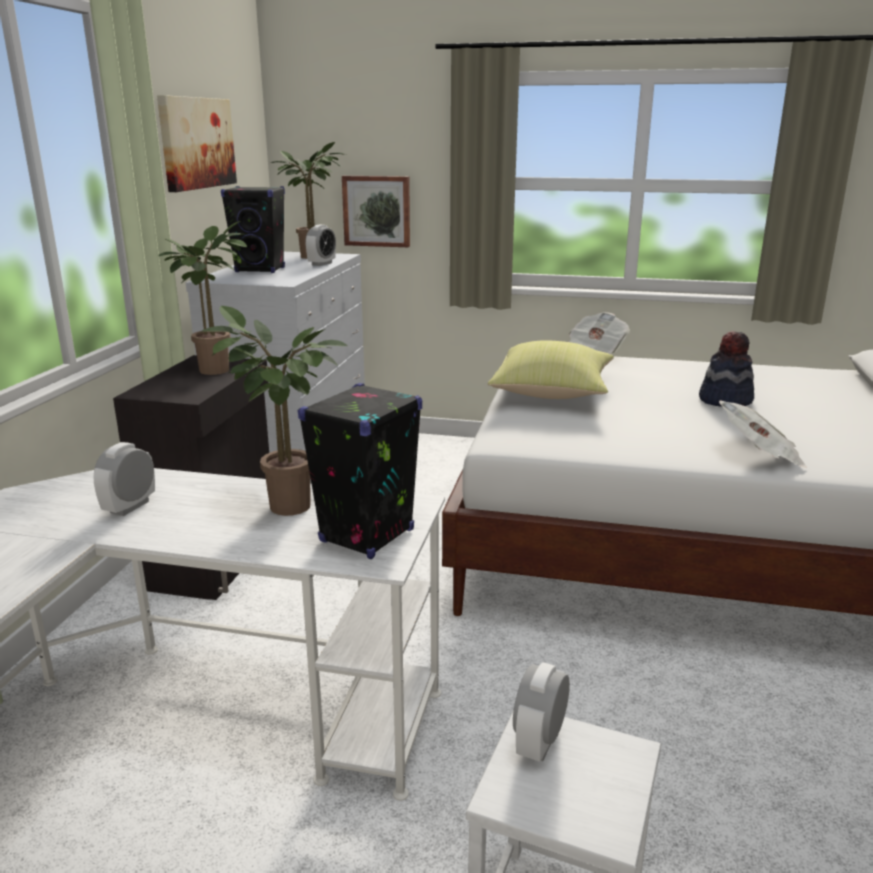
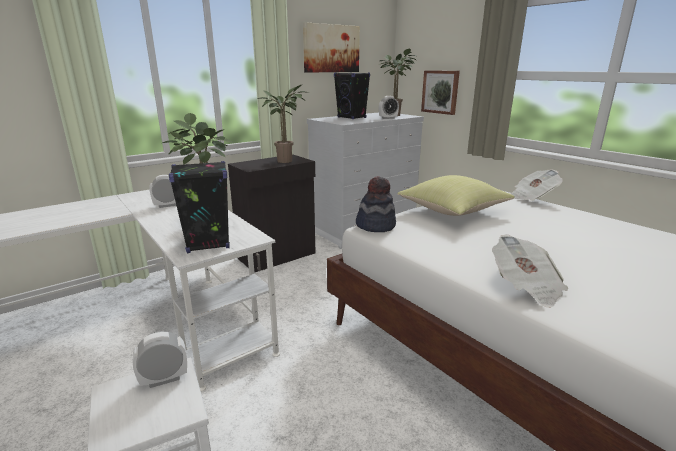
camera: 40 degrees right, 0 degrees up
(724, 400) = (576, 246): hat -> hat (375, 226)

